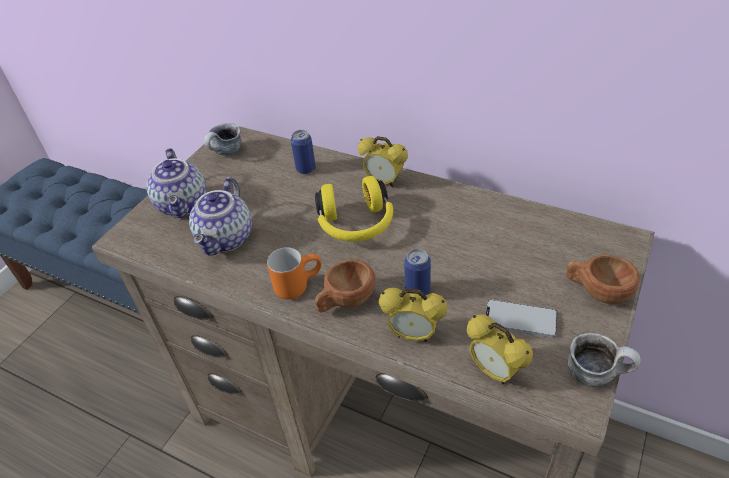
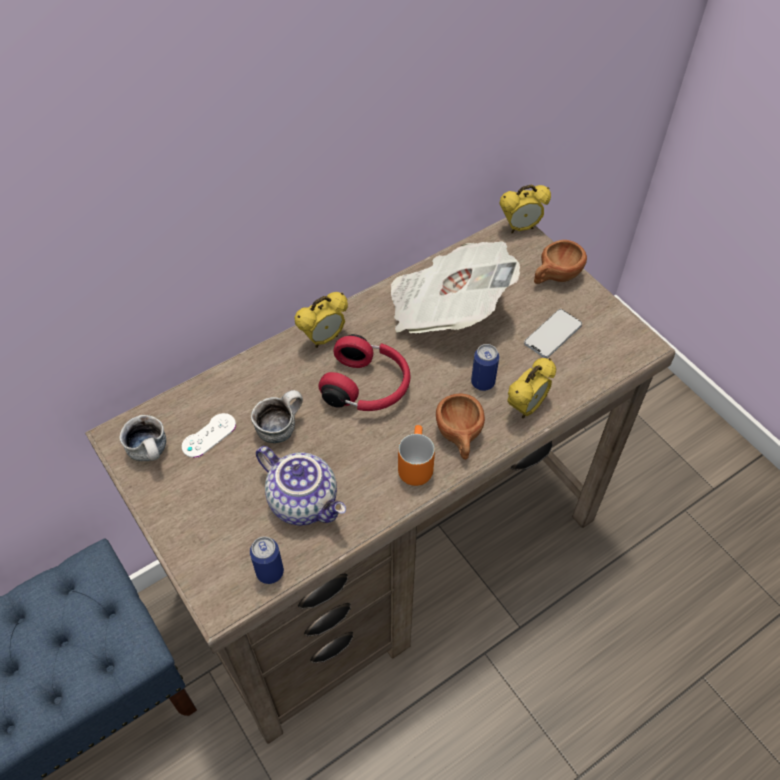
camera: 65 degrees left, 10 degrees up
(184, 204) = (212, 524): teapot -> none
(256, 170) = (209, 435): none -> white game controller
(306, 169) = (247, 391): can -> can (270, 572)
(356, 225) = (368, 387): yellow headphones -> red headphones
(479, 234) = (446, 309): none -> newspaper
(494, 371) = (590, 376): alarm clock -> alarm clock (520, 228)
(597, 373) = (624, 321): mug -> mug (280, 427)

